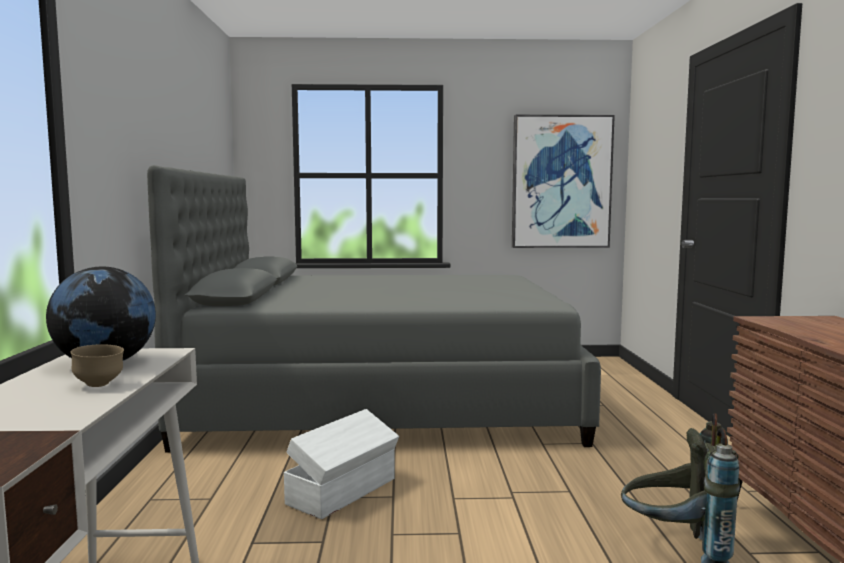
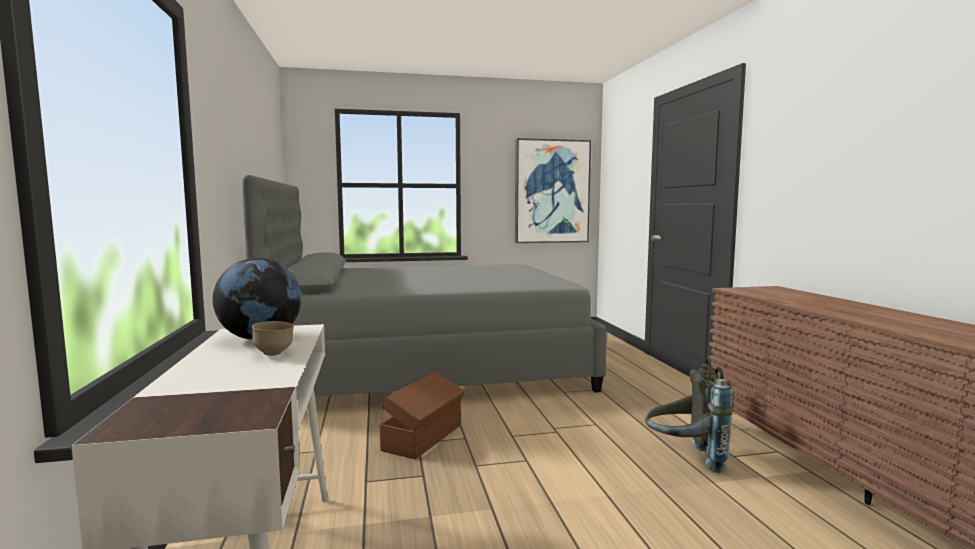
camera: 10 degrees left, 0 degrees up
(344, 491) = (424, 437): white storage box -> brown storage box

